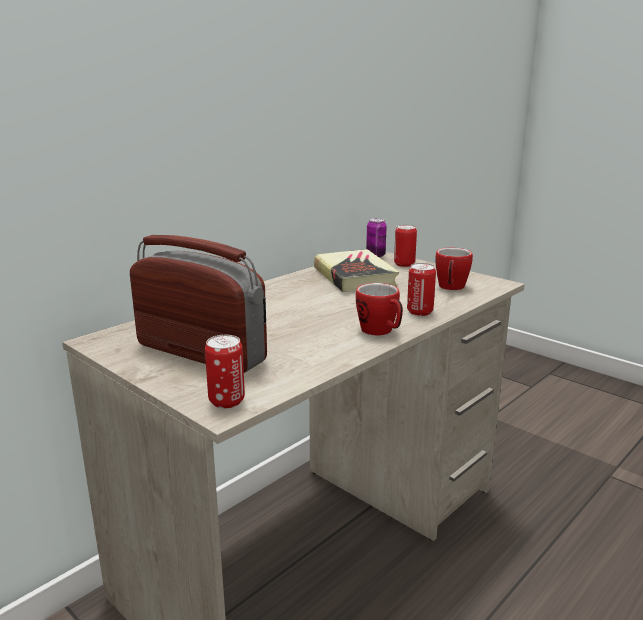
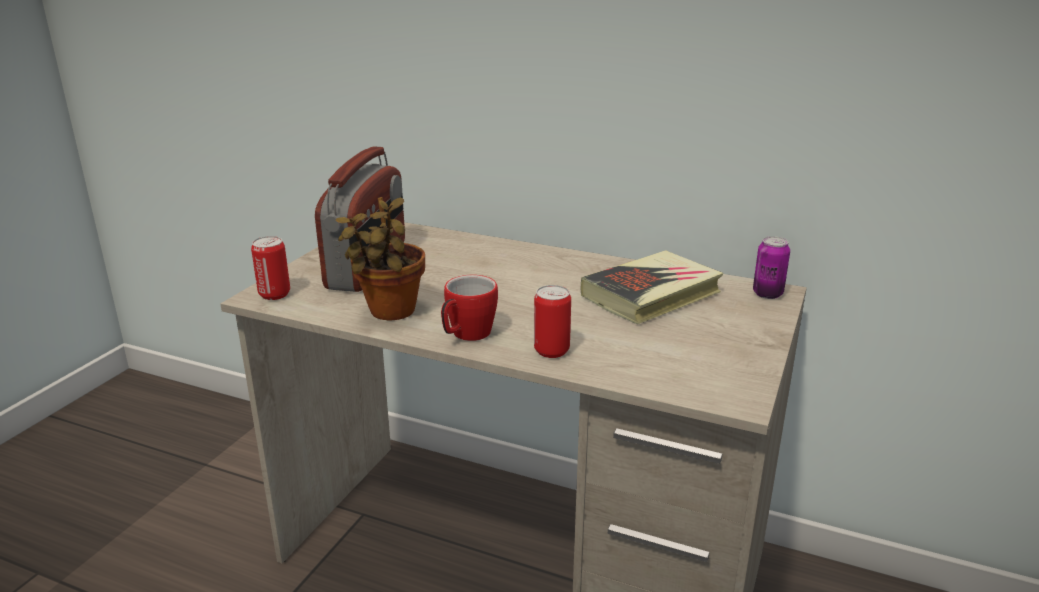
camera: 70 degrees right, 5 degrees up
(318, 353) = (389, 313): none -> potted plant
(404, 264) = (750, 318): can -> none
(451, 288) = (672, 363): mug -> none

